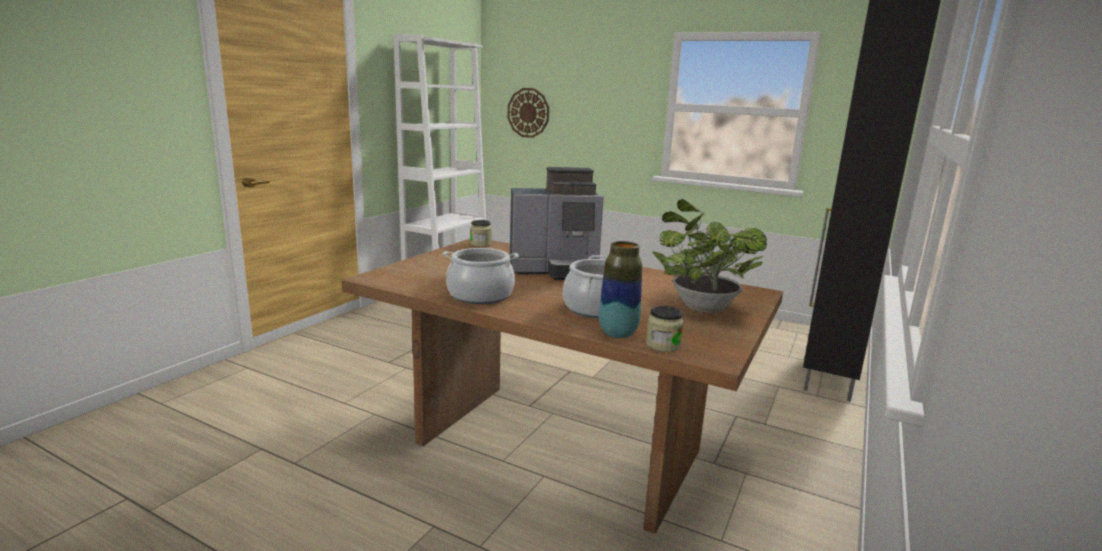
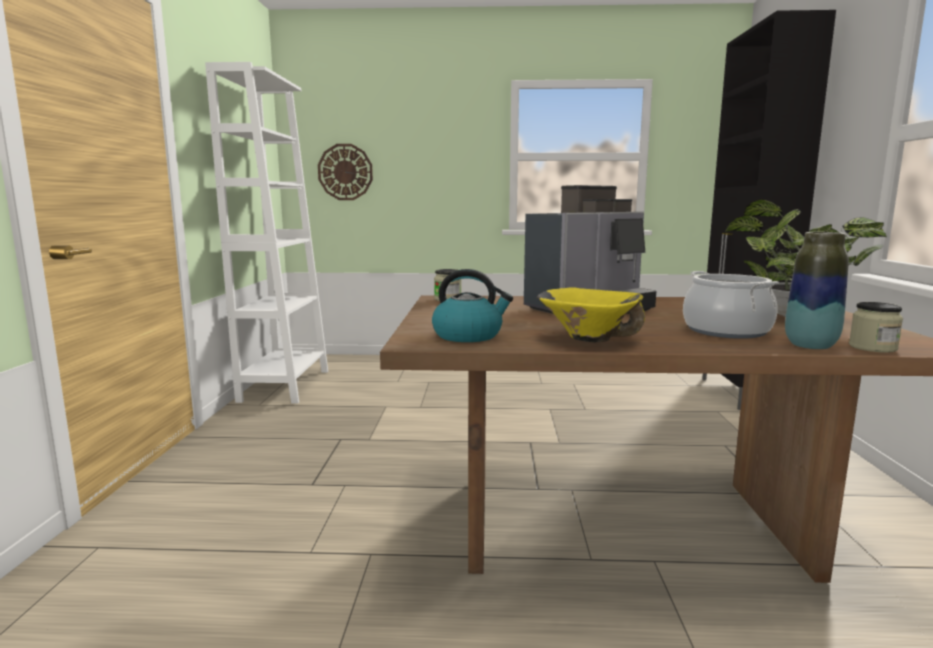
camera: 25 degrees left, 5 degrees down
(415, 278) = (468, 335): none -> kettle
(480, 295) = (588, 339): cooking pot -> yellow bowl

